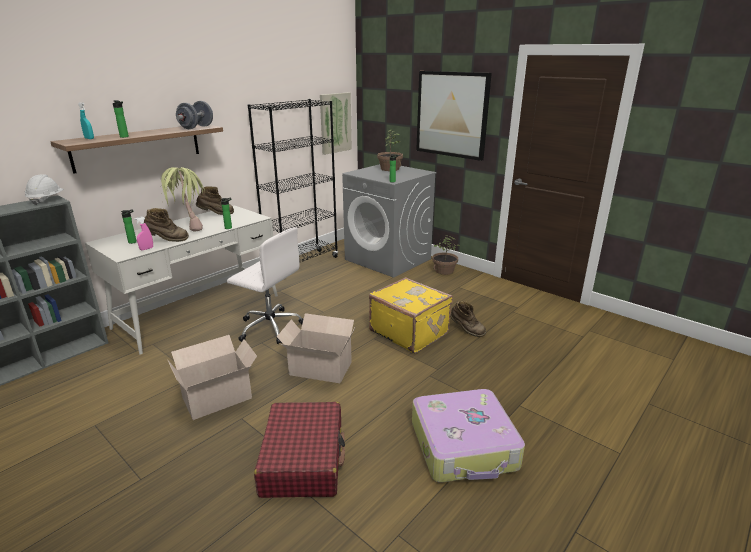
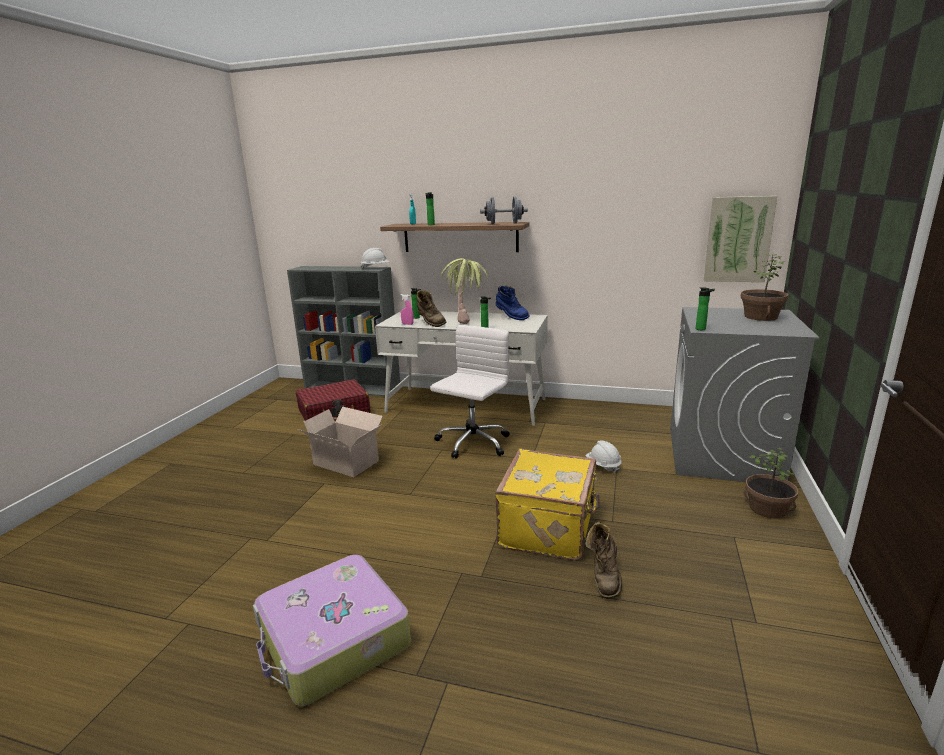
camera: 65 degrees right, 5 degrees down
(216, 215) = (511, 317): brown boot -> blue boot
(270, 327) = (472, 443): white office chair -> white office chair turned 150 degrees counterclockwise
(302, 264) = (619, 412): black bookcase -> none
(303, 459) = (280, 533): red suitcase -> red suitcase (334, 412)
(319, 368) = (422, 493): cardboard box -> none
(360, 292) = (603, 465): none -> white hard hat
(452, 114) = (858, 235): picture -> none

